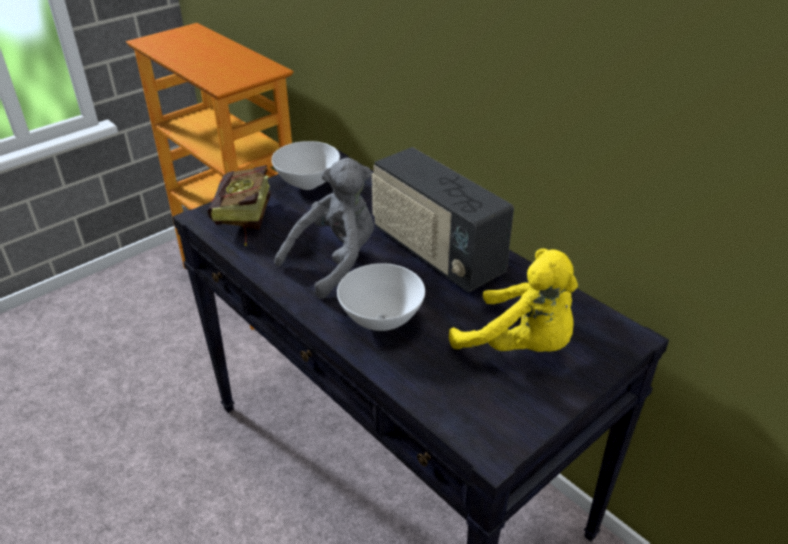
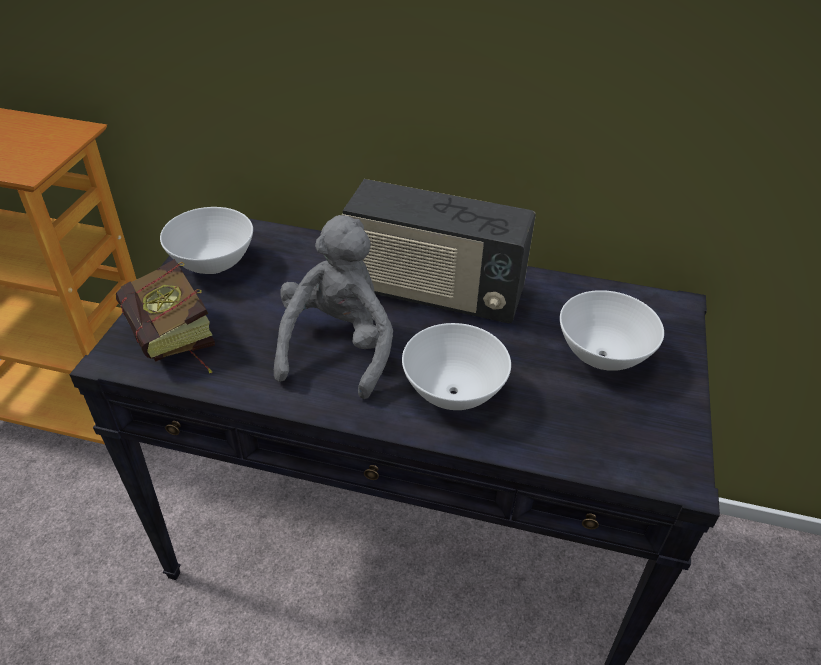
camera: 35 degrees left, 5 degrees up
(520, 345) = (602, 358): yellow plush toy -> white bowl

